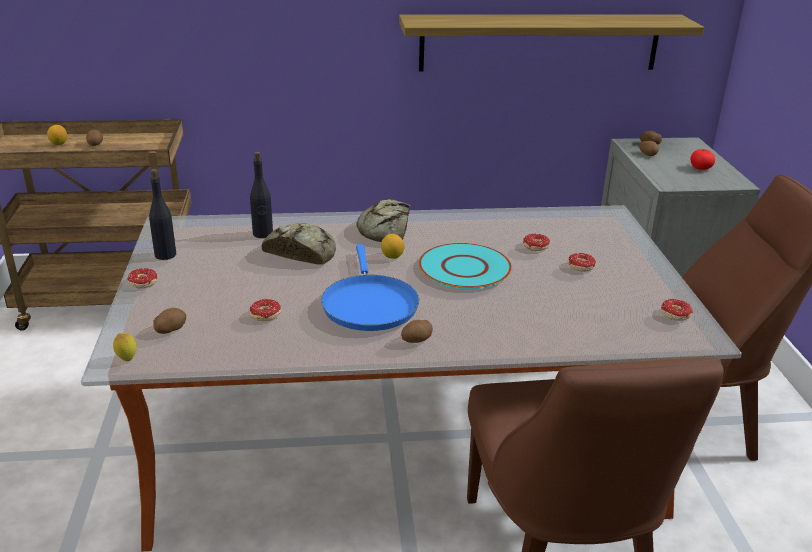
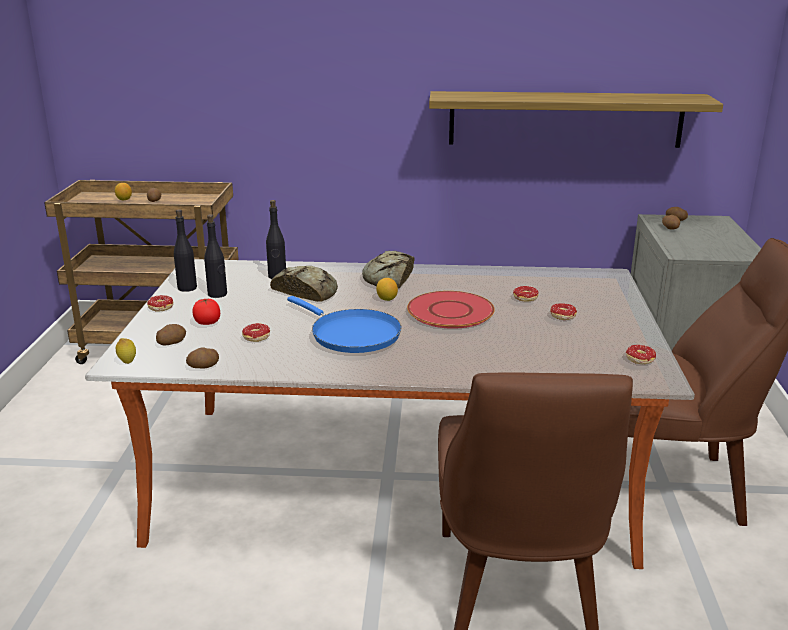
camera: 10 degrees right, 5 degrees down
(203, 261) = (217, 294): none -> black bottle
(369, 304) = (351, 334): blue frying pan -> blue frying pan turned 45 degrees counterclockwise
(417, 340) = (384, 364): potato -> potato (204, 367)
(464, 268) = (450, 311): turquoise plate -> red plate
(700, 168) = (719, 242): tomato -> tomato (207, 322)

